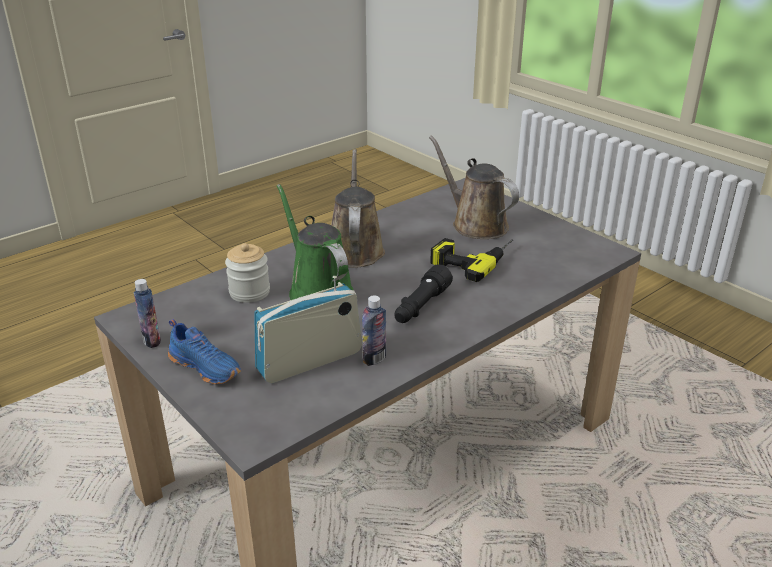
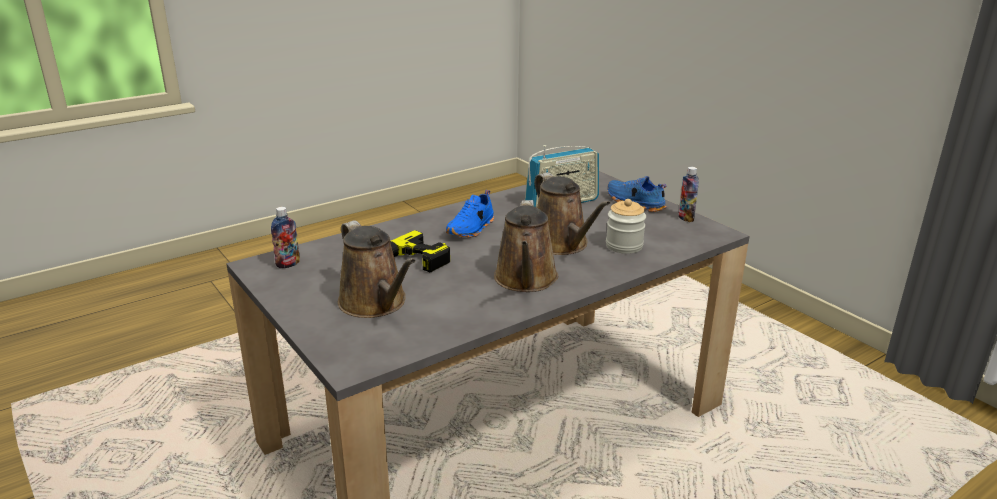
camera: 175 degrees left, 5 degrees down
(317, 290) = (562, 244): green watering can -> brown watering can
(374, 358) = (516, 202): bottle -> bottle (288, 264)
(421, 306) = (472, 229): black flashlight -> blue shoe

